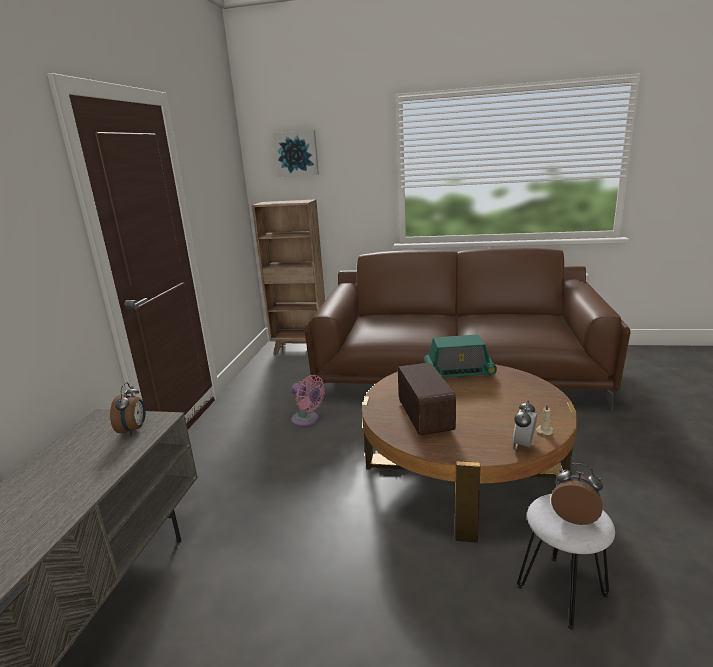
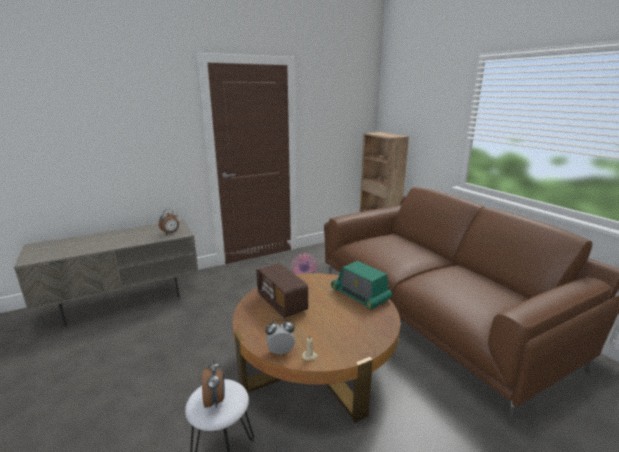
camera: 50 degrees right, 0 degrees up
(296, 153) = (406, 99): picture -> none
(424, 416) = (282, 303): radio -> radio turned 105 degrees clockwise

